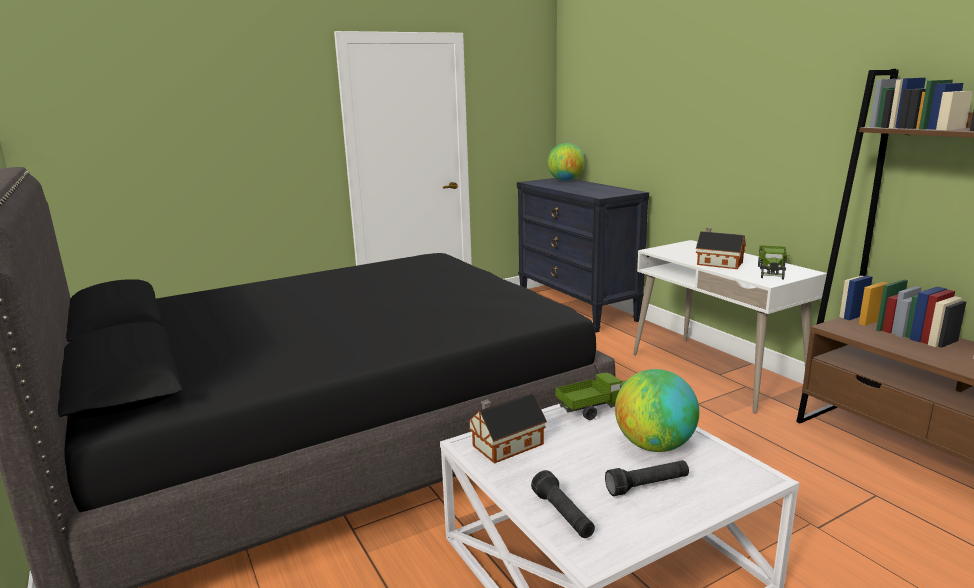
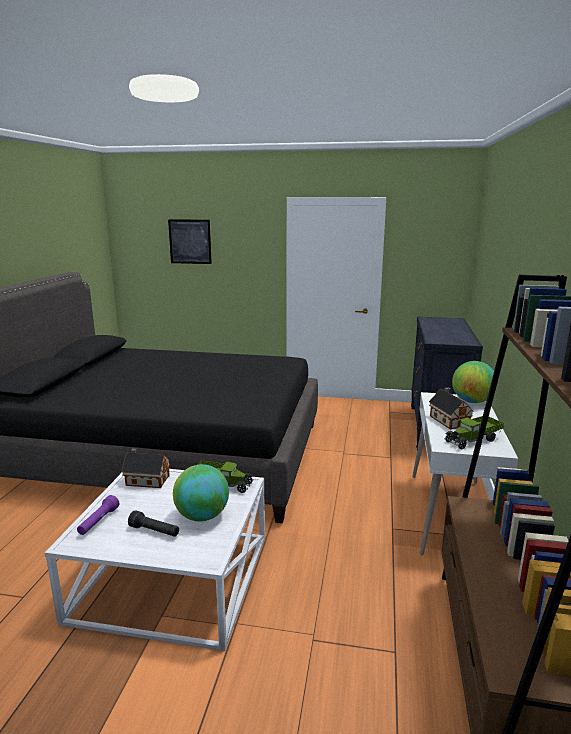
camera: 40 degrees right, 0 degrees up
(178, 106) = (190, 241): none -> picture
(563, 516) = (98, 522): black flashlight -> purple flashlight
(565, 180) = (455, 322): globe -> globe (472, 401)

